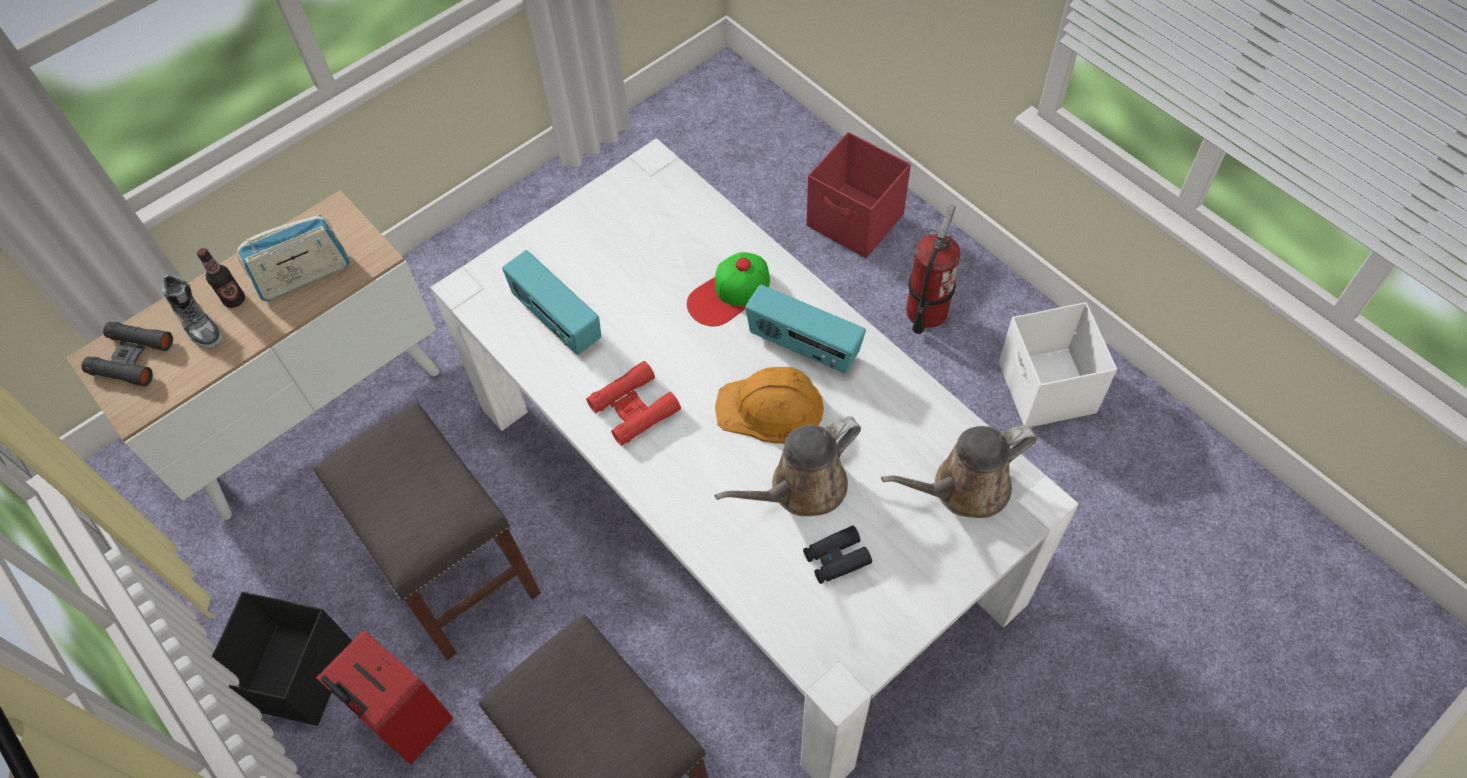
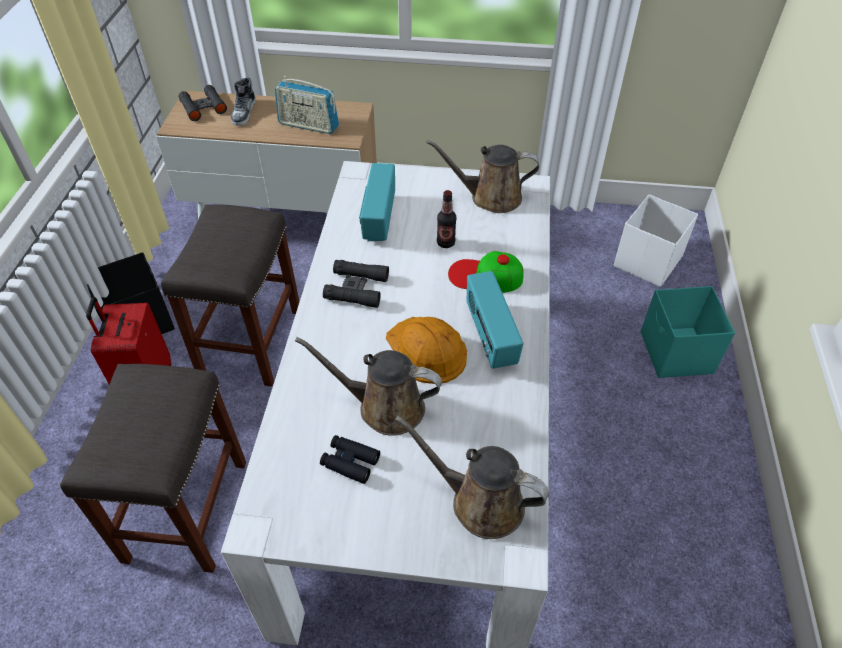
camera: 45 degrees right, 10 degrees down
(234, 300) = (269, 114): bottle -> bottle (446, 243)
(632, 207) = (490, 197): none -> brown watering can
(634, 408) = (356, 288): red binoculars -> black binoculars
(855, 221) = (675, 353): red storage box -> turquoise storage box
(925, 311) = (662, 438): fire extinguisher -> none
(1046, 389) = (695, 558): white storage box -> white storage box (646, 262)

